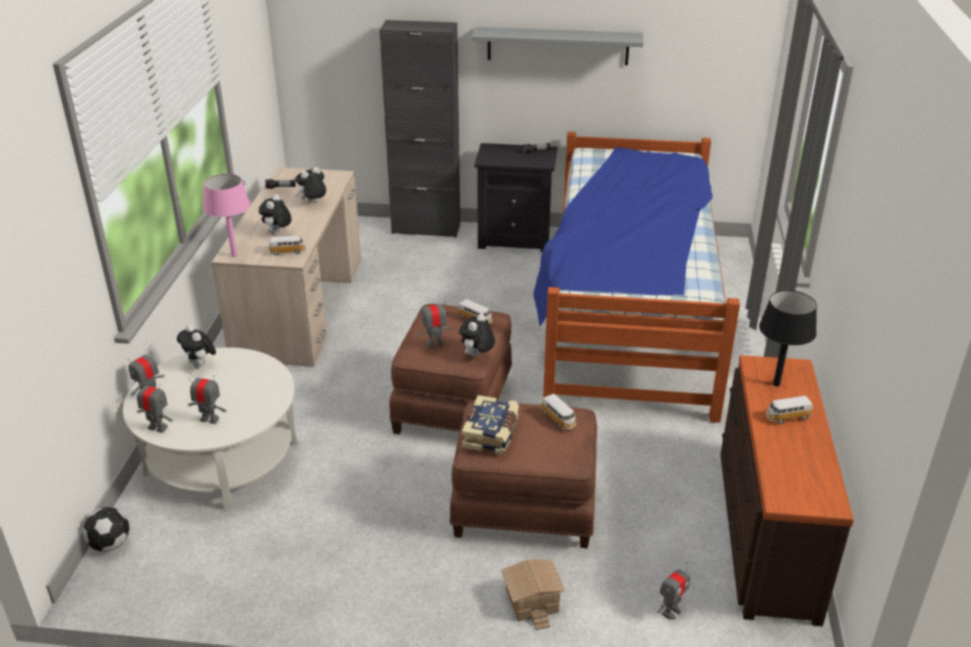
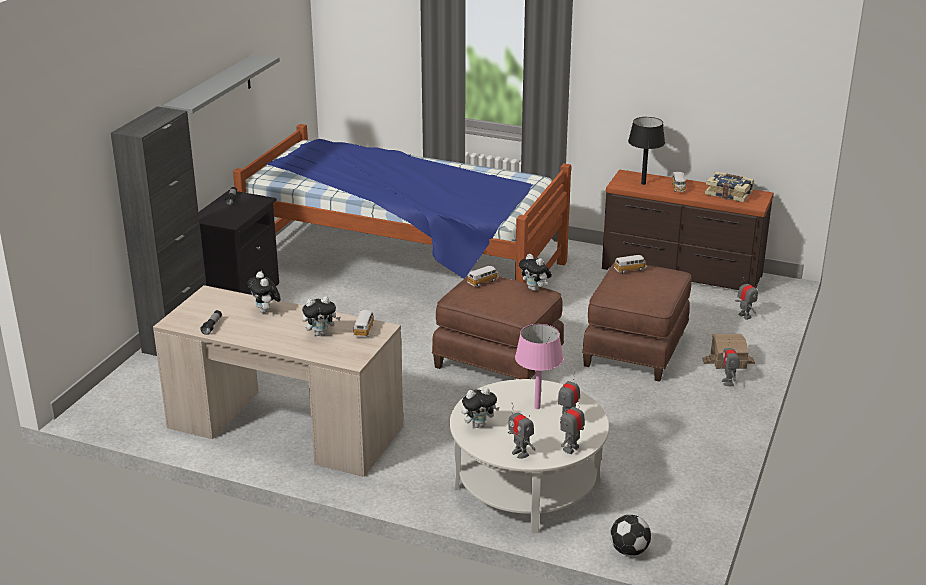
camera: 75 degrees left, 5 degrees down
(234, 255) = (354, 358): pink table lamp -> pink table lamp (537, 407)
(277, 233) = (321, 333): plush toy -> plush toy turned 45 degrees counterclockwise
(435, 344) = (513, 302): toy robot -> toy robot (728, 382)
(492, 434) = (641, 294): book -> book (729, 193)

